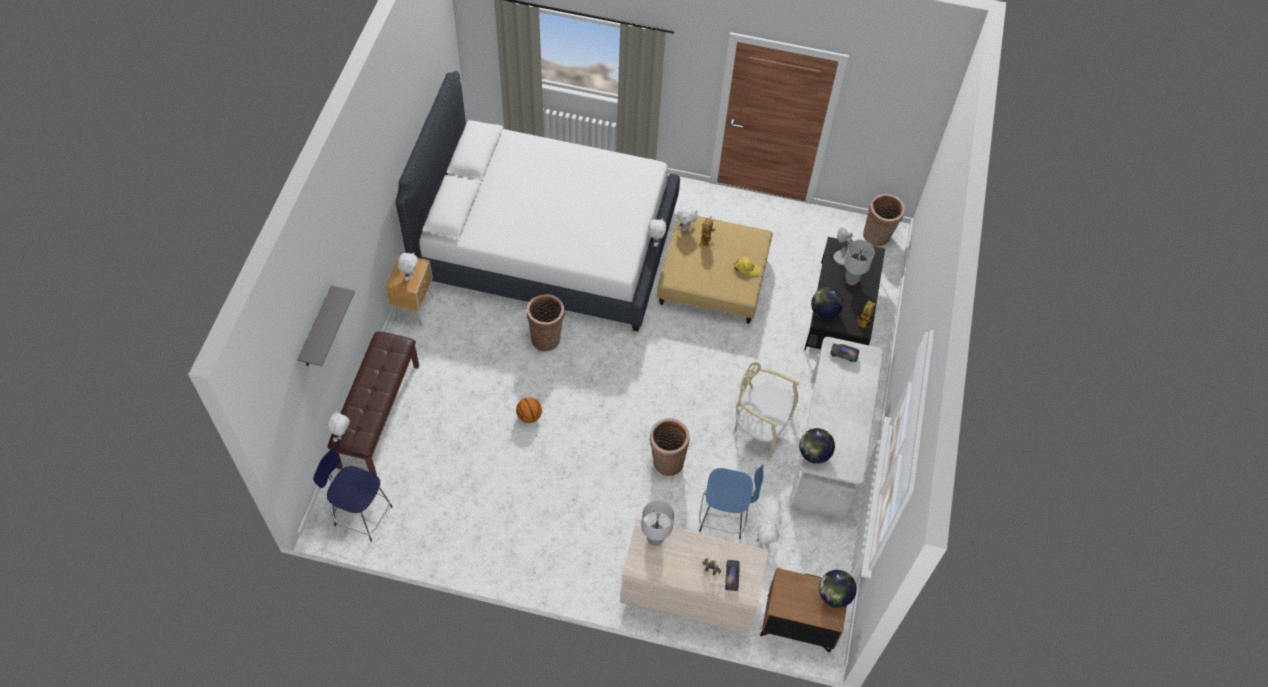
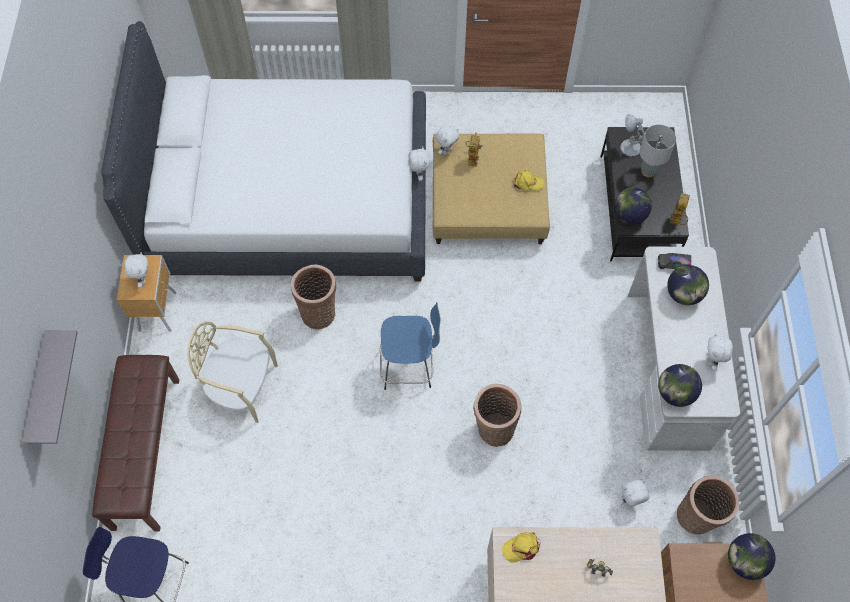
camera: 10 degrees left, 5 degrees up
(341, 435) = (106, 499): white plush toy -> white plush toy (712, 361)
(529, 416) = (323, 411): basketball -> none
(655, 539) = (522, 547): grey table lamp -> yellow cap
(725, 517) = (577, 480): blue stool -> blue stool (409, 367)
(732, 577) = (625, 573): toy truck -> none
(760, 426) = (587, 362): beige chair -> beige chair (242, 387)
(844, 380) = (683, 294): none -> globe
(877, 237) = (652, 114): basket -> basket (697, 518)

